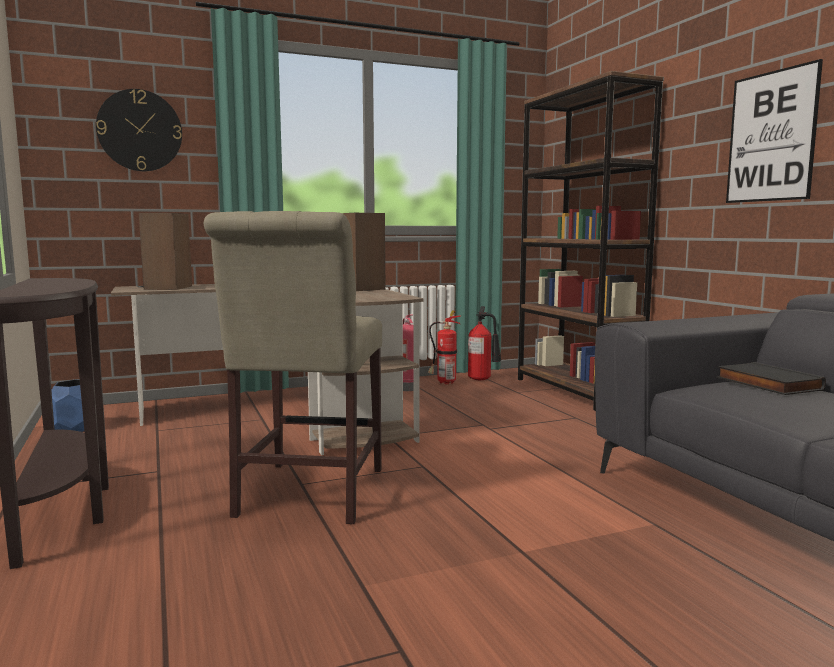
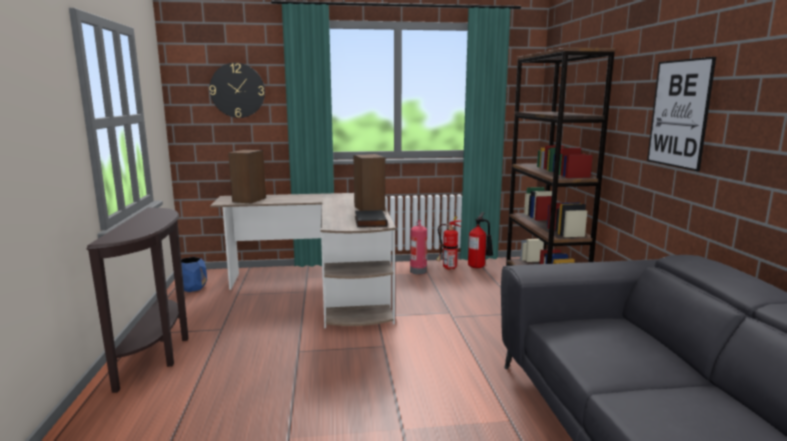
camera: 15 degrees right, 5 degrees up
(307, 495) = (296, 361): beige chair -> none
(766, 384) = (614, 328): black book -> black book (369, 221)

